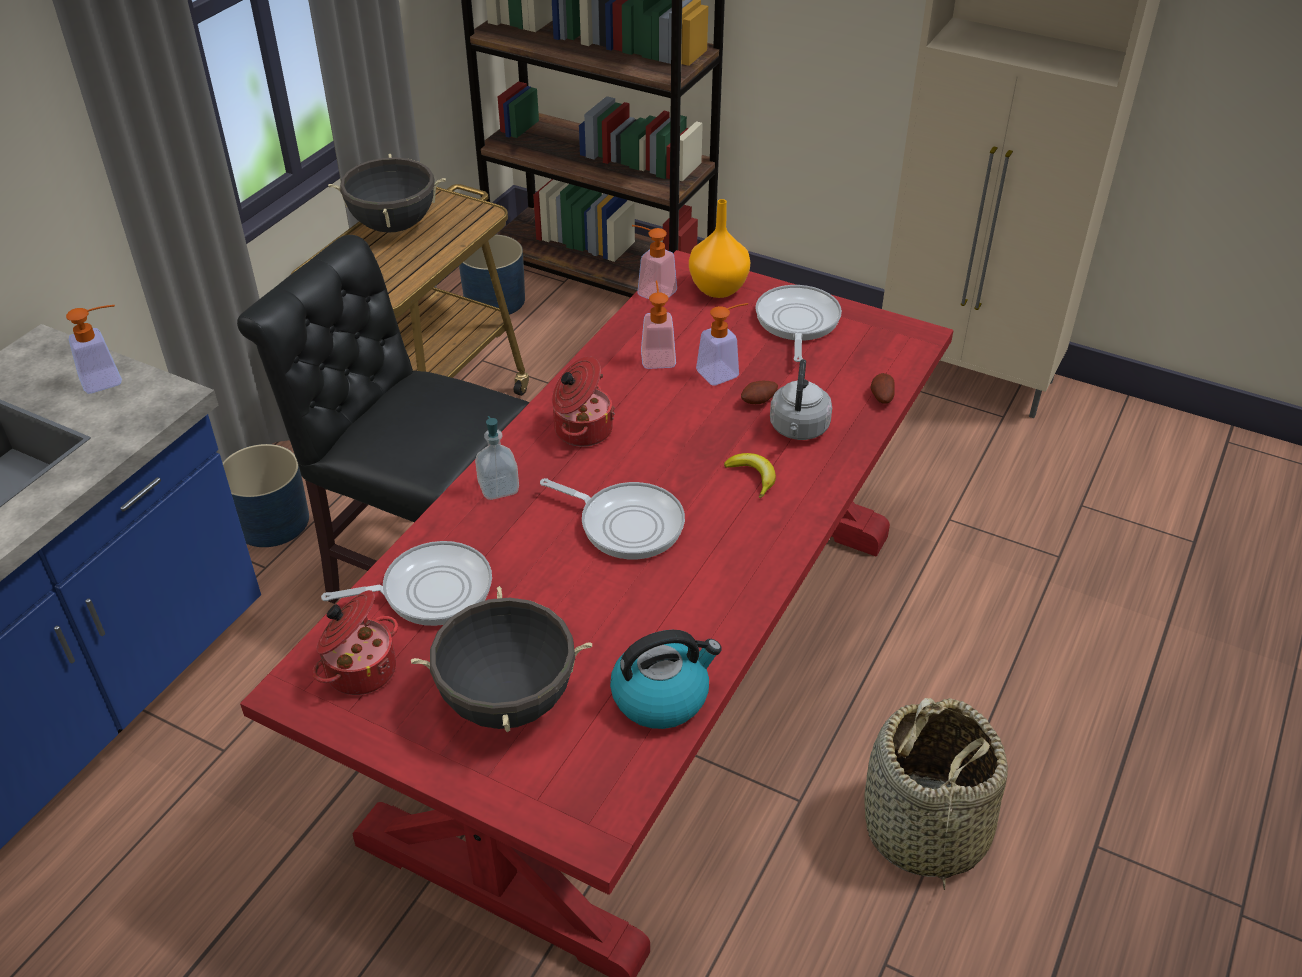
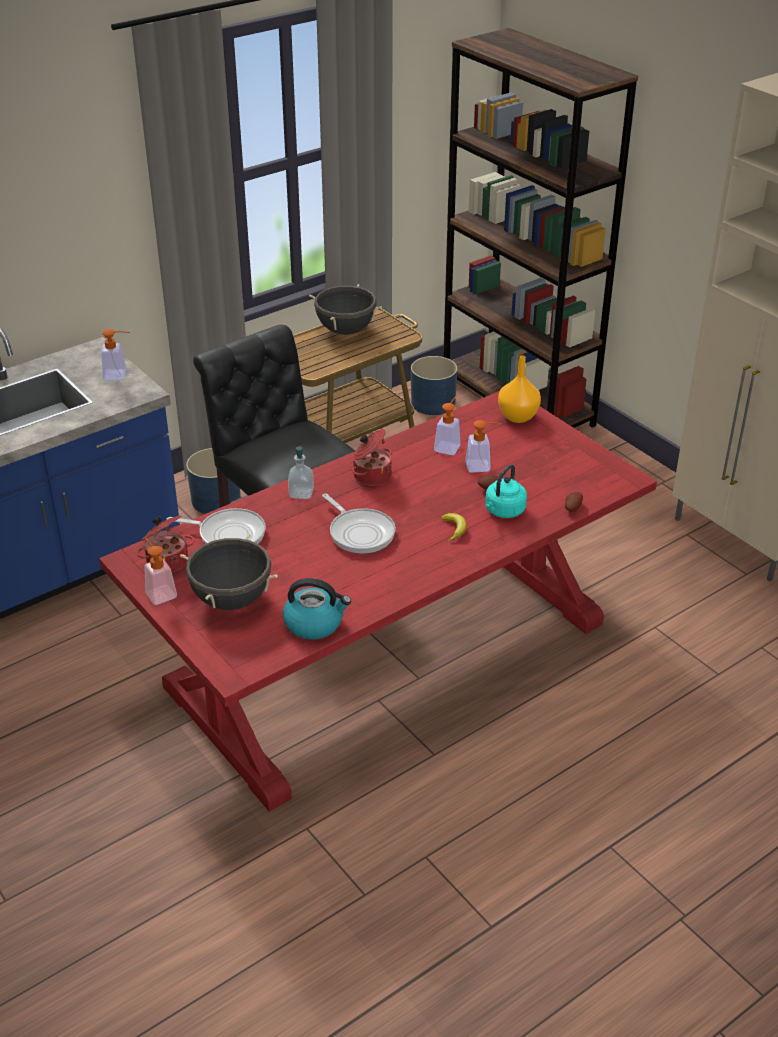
camera: 25 degrees right, 5 degrees down
(651, 291) = (473, 407): soap dispenser -> soap dispenser (159, 592)
(797, 322) = (553, 450): frying pan -> none
(798, 430) = (503, 511): grey kettle -> turquoise kettle
(924, 830) = (502, 797): basket -> none

